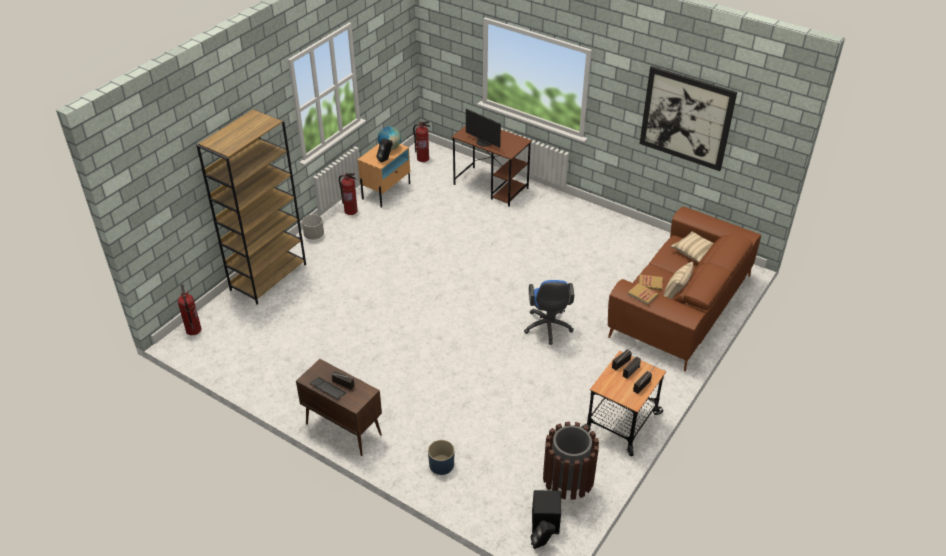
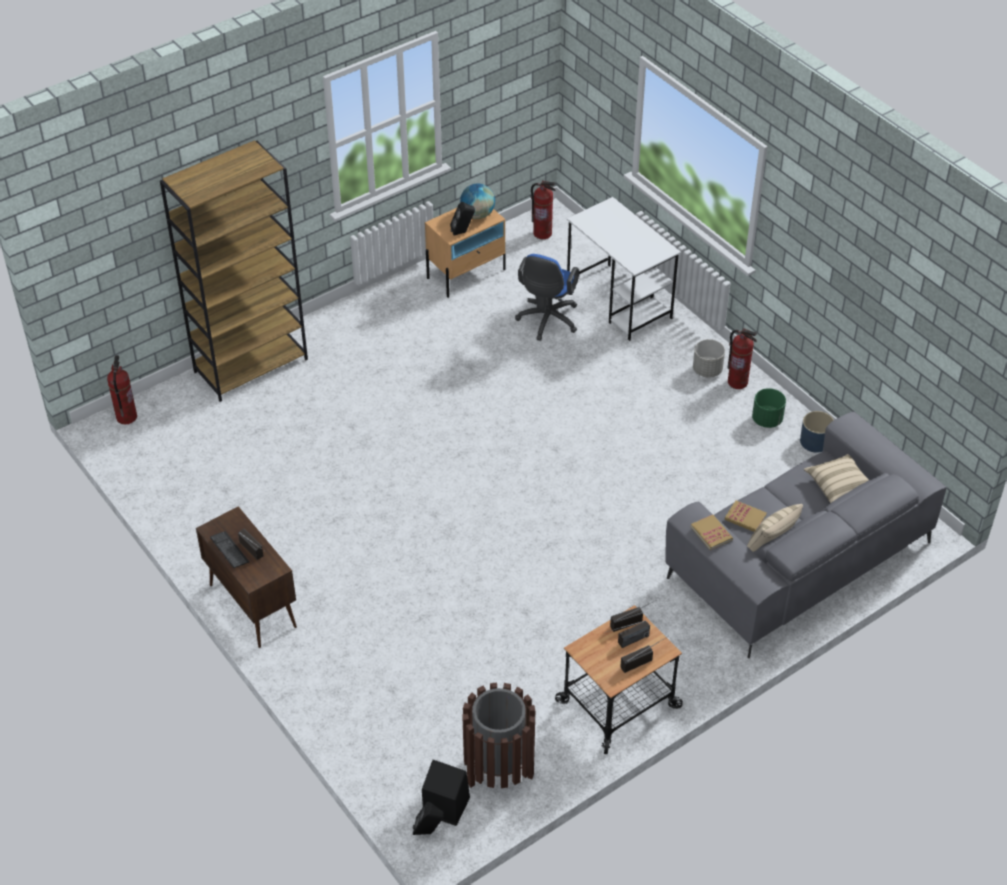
camera: 20 degrees right, 5 degrees up
(314, 235) = (337, 318): grey planter -> grey planter (707, 370)
(351, 211) = (403, 293): fire extinguisher -> fire extinguisher (737, 382)
(441, 465) = (352, 690): blue planter -> blue planter (814, 441)
(483, 142) = (608, 239): monitor -> none
(491, 186) = (619, 302): brown desk -> white desk
(548, 329) = (588, 542): blue office chair -> blue office chair (547, 321)
(616, 231) = (767, 420): none -> green planter
(680, 305) = (798, 559): brown sofa -> grey sofa
(686, 118) = (875, 284): picture -> none

